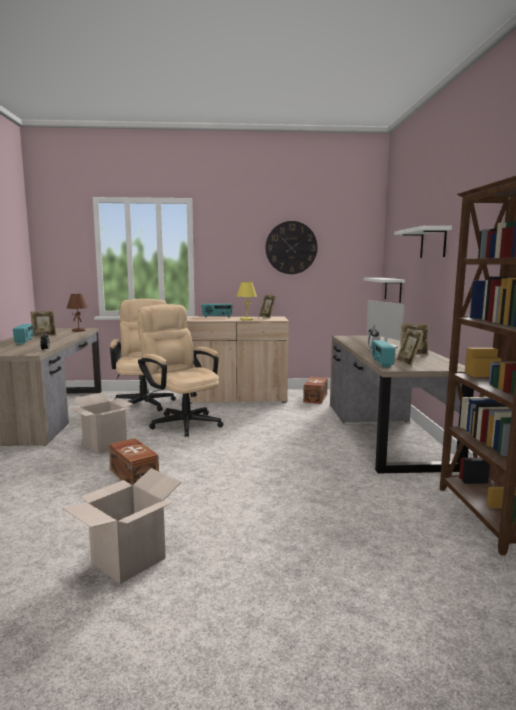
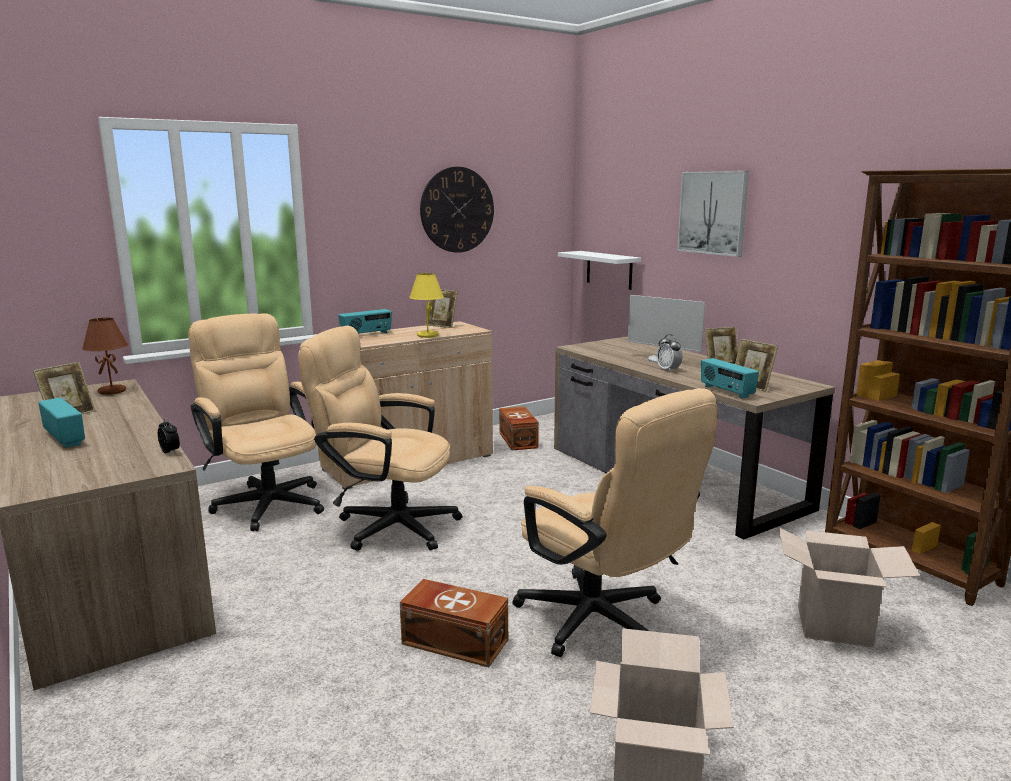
camera: 30 degrees left, 5 degrees up
(105, 445) = (322, 601): cardboard box -> cardboard box (834, 626)
(218, 489) = (603, 624): none -> beige office chair
(433, 243) = (713, 213): white shelf -> picture

